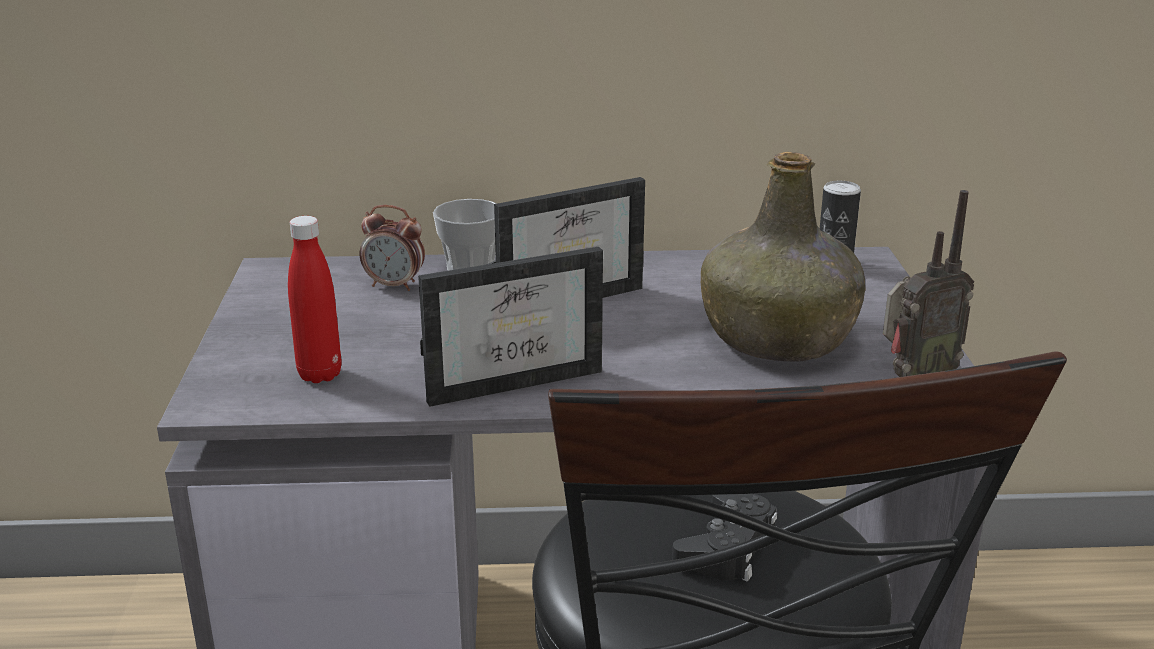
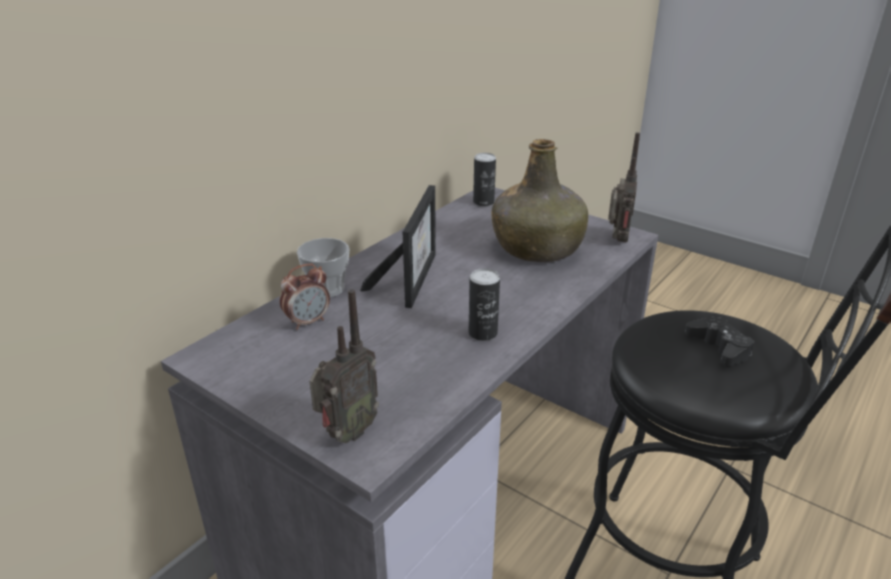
camera: 50 degrees left, 5 degrees up
(232, 379) = (346, 433): none -> radio
(320, 374) = (389, 396): red bottle -> none
(513, 378) = (482, 333): picture frame -> can

